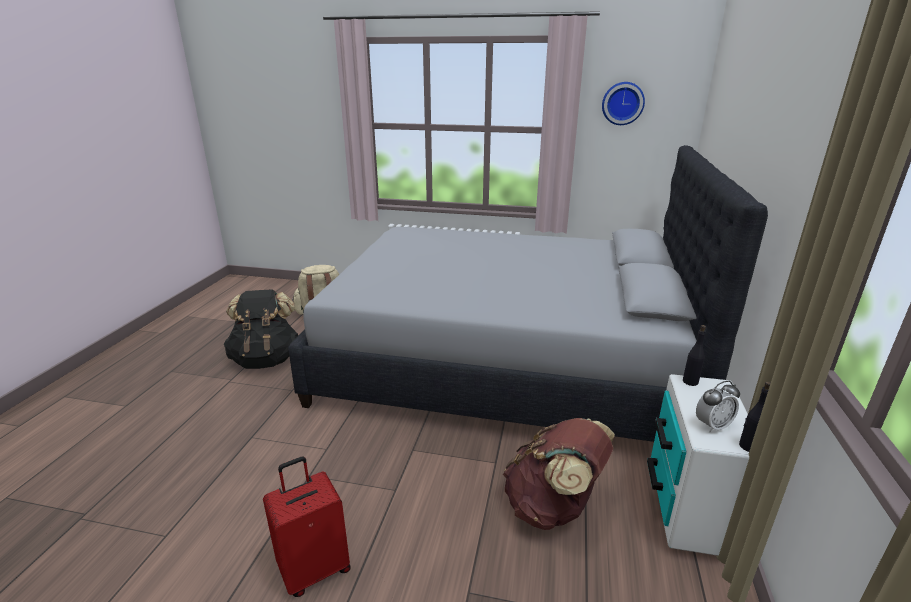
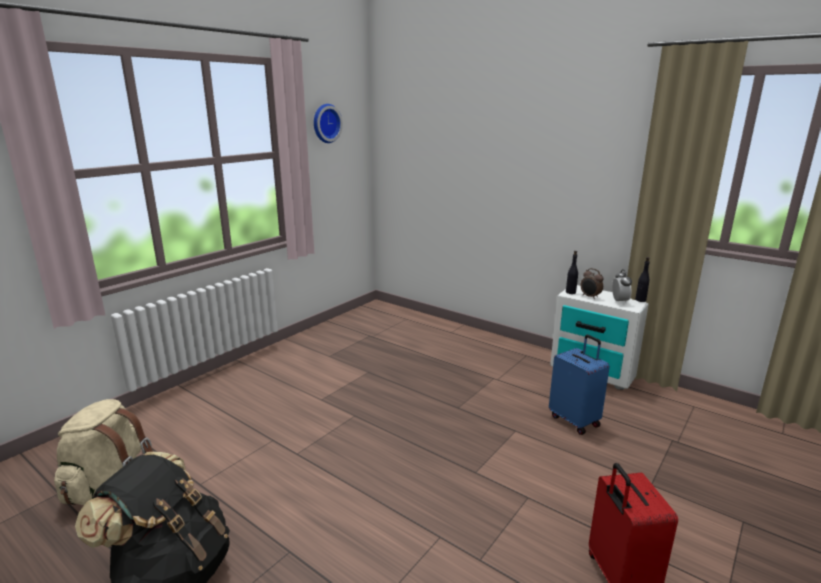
camera: 65 degrees left, 5 degrees down
(504, 361) = (375, 382): grey bed -> none
(553, 507) = (575, 420): brown backpack -> blue suitcase
(694, 398) = (590, 297): none -> alarm clock

